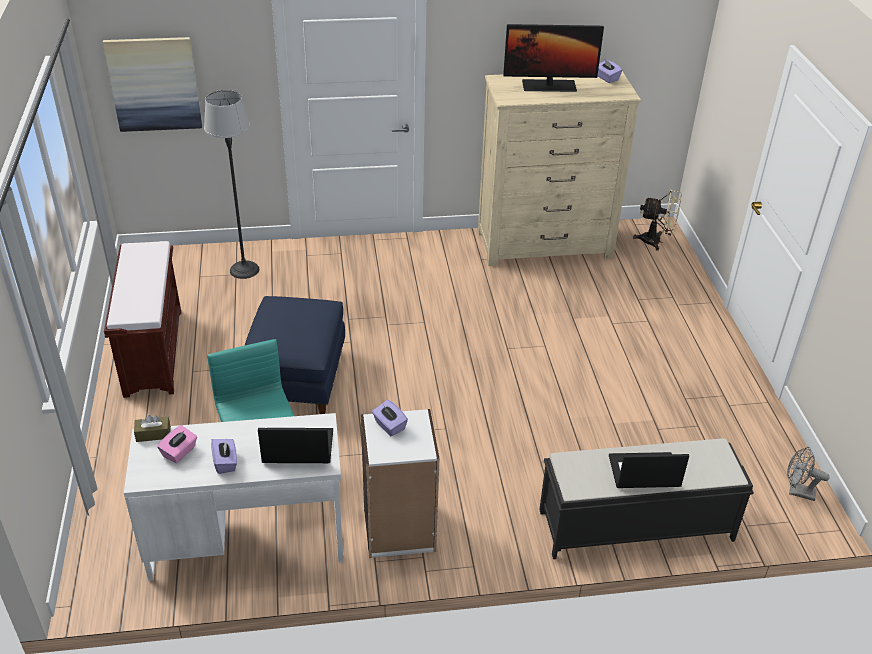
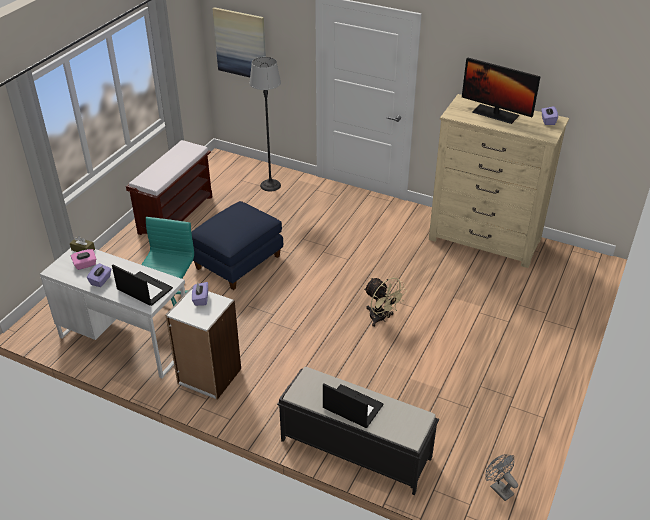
camera: 35 degrees right, 0 degrees up
(656, 241) = (576, 269): beige fan -> beige fan (381, 318)

